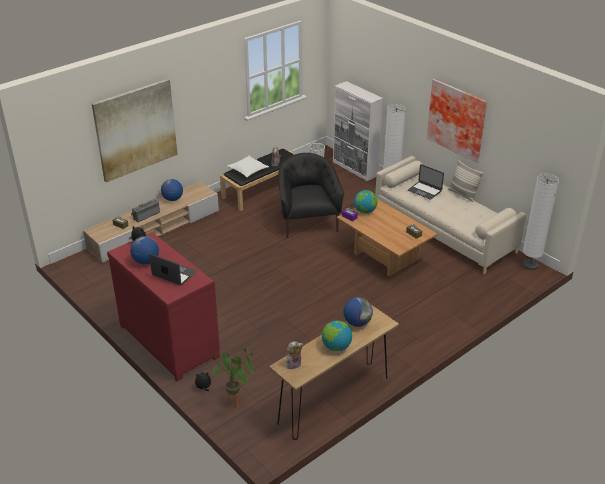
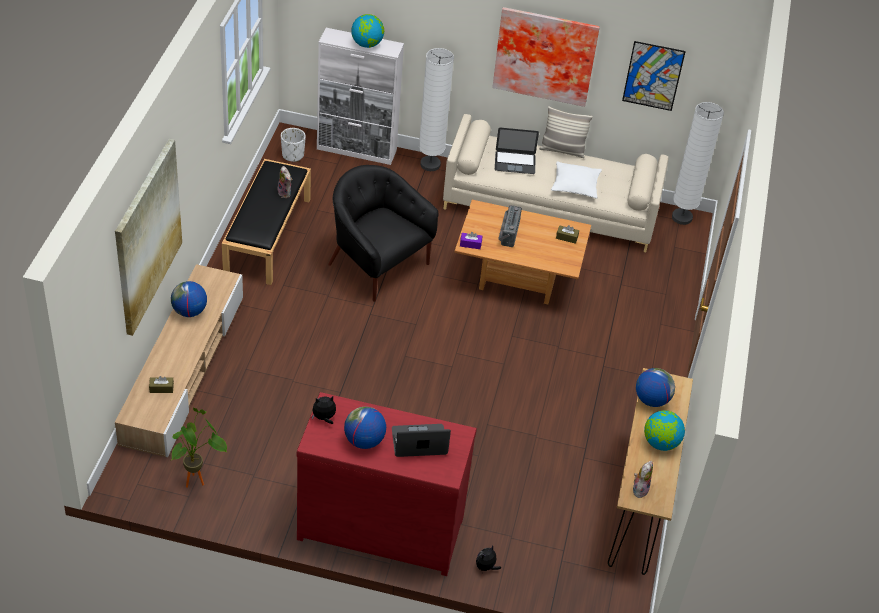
camera: 40 degrees left, 10 degrees up
(146, 215) = (180, 355): radio -> radio (507, 233)
(237, 404) = (543, 566): potted plant -> potted plant (199, 480)
(248, 170) = (258, 219): white pillow -> white pillow (575, 185)
(365, 211) = (481, 227): globe -> globe (367, 44)
(519, 147) = (653, 76): none -> picture

